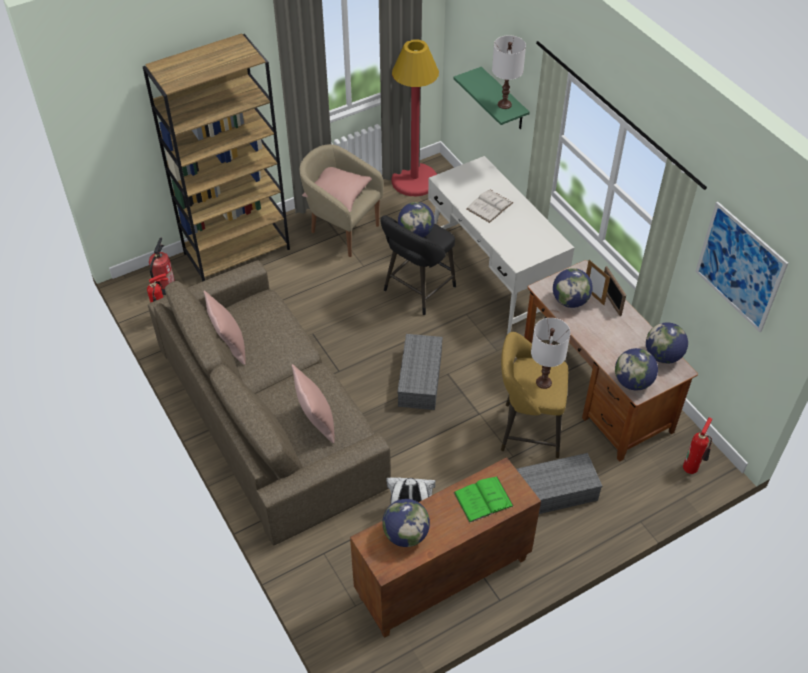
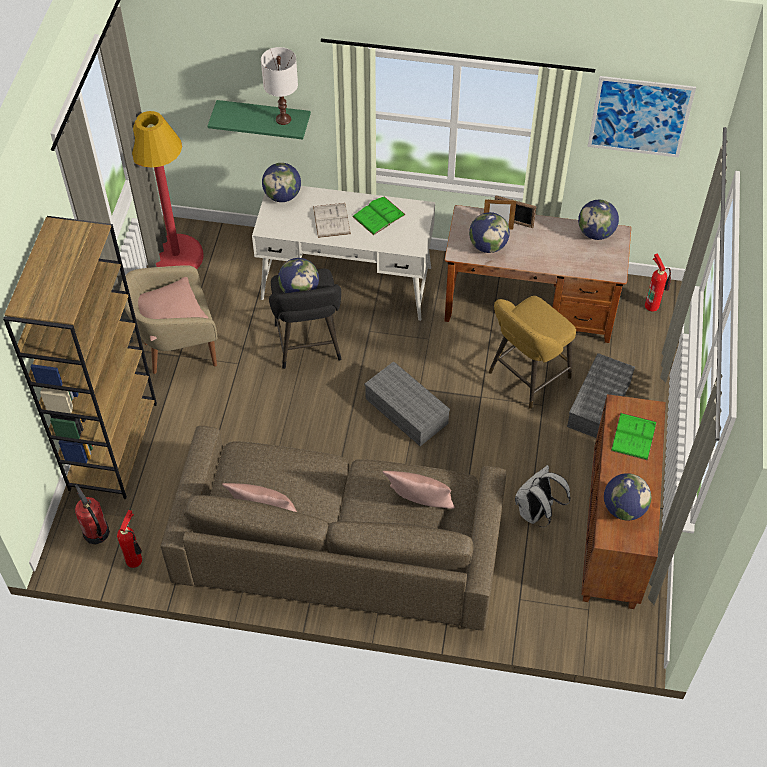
camera: 50 degrees left, 5 degrees up
(523, 226) = (379, 215): none -> green book
(543, 382) = (543, 322): white table lamp -> none
(633, 382) = (603, 268): globe -> globe (282, 196)

